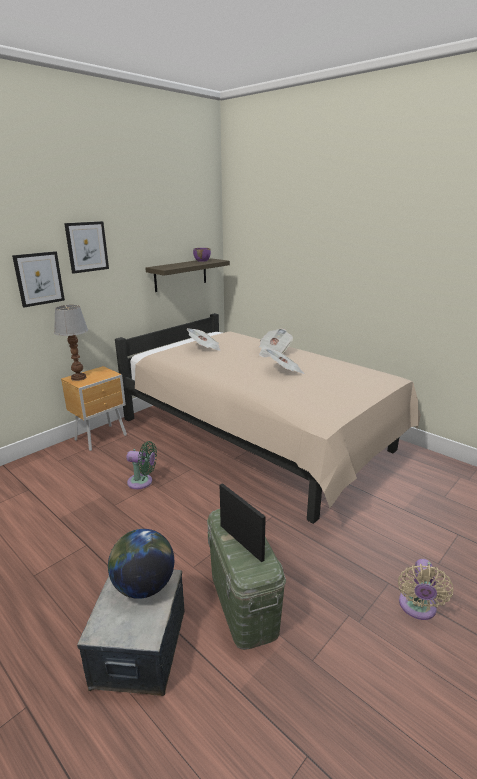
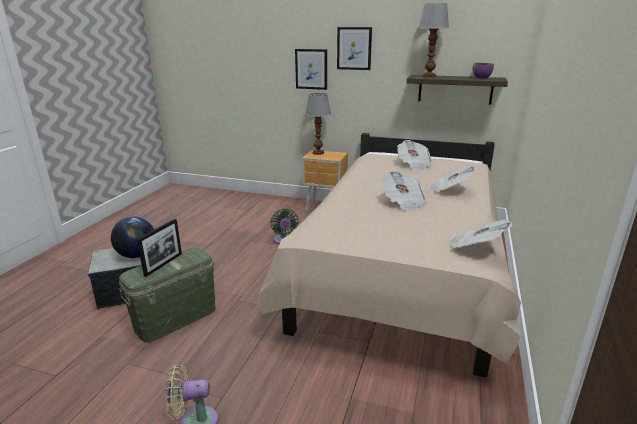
camera: 65 degrees right, 0 degrees up
(169, 266) = (428, 76): none -> table lamp
(374, 372) = (475, 247): none -> newspaper

